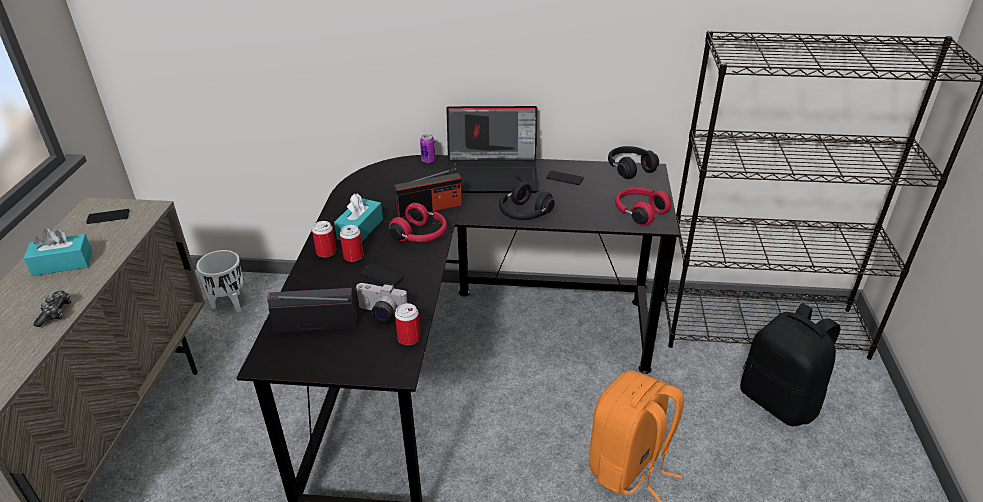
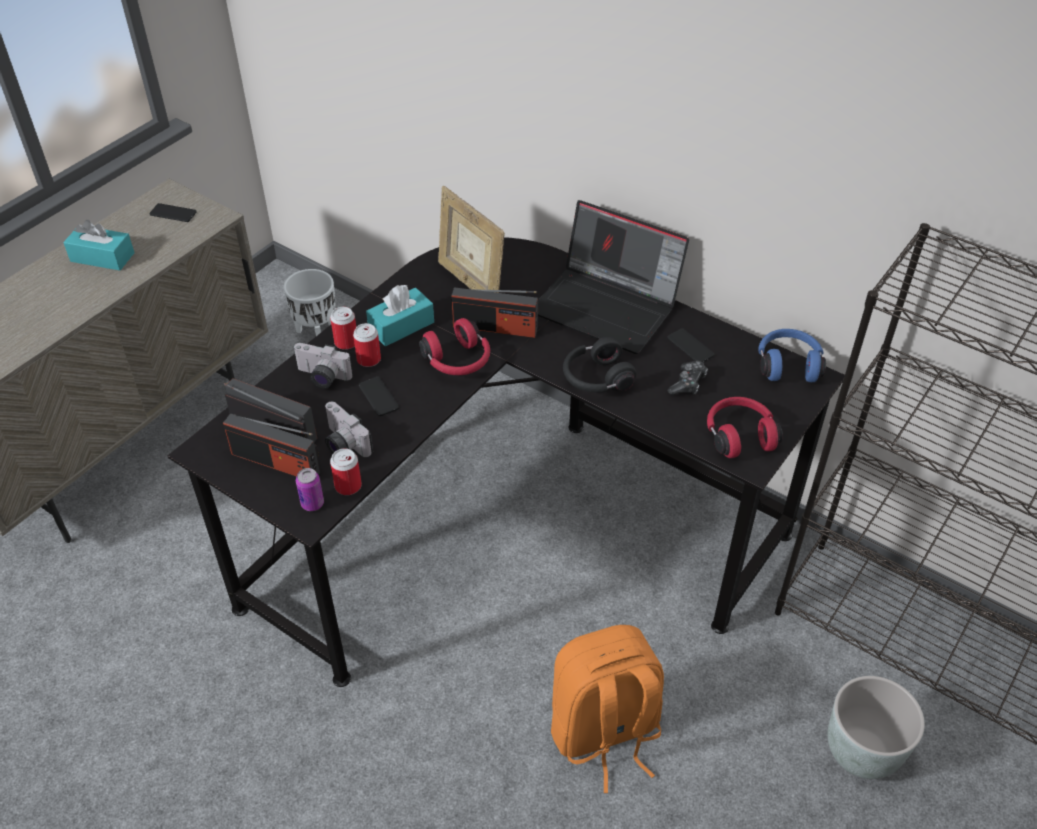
camera: 30 degrees right, 10 degrees up
(56, 313) = (64, 314): game controller -> game controller (687, 383)
(326, 279) = (321, 378): none -> camera
(337, 345) = (276, 462): none -> radio
(388, 190) = (470, 283): none -> picture frame
(428, 160) = (548, 256): can -> can (312, 503)
(629, 169) = (788, 364): black headphones -> blue headphones
(780, 401) = (862, 752): black backpack -> grey planter

